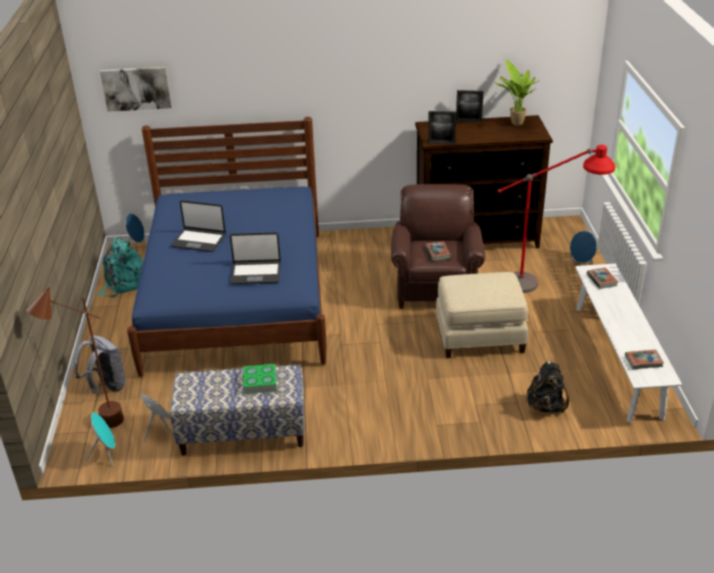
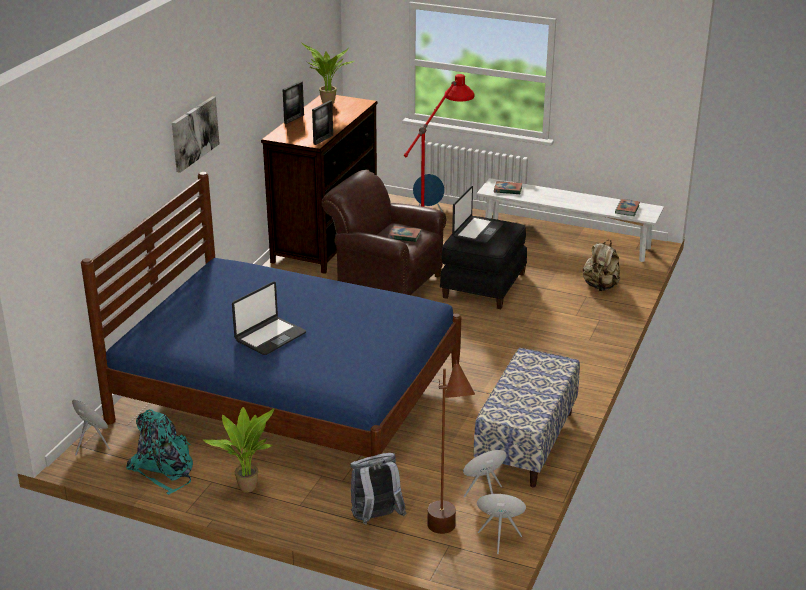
camera: 65 degrees left, 5 degrees down
(119, 321) = (247, 486): none -> potted plant
(136, 88) = (65, 213): picture -> picture (194, 133)
(256, 273) = (375, 318): laptop -> laptop (477, 231)
(260, 381) = (530, 373): book -> none
(479, 336) = (482, 285): beige ottoman -> black ottoman
(545, 406) = (600, 286): black backpack -> beige backpack

